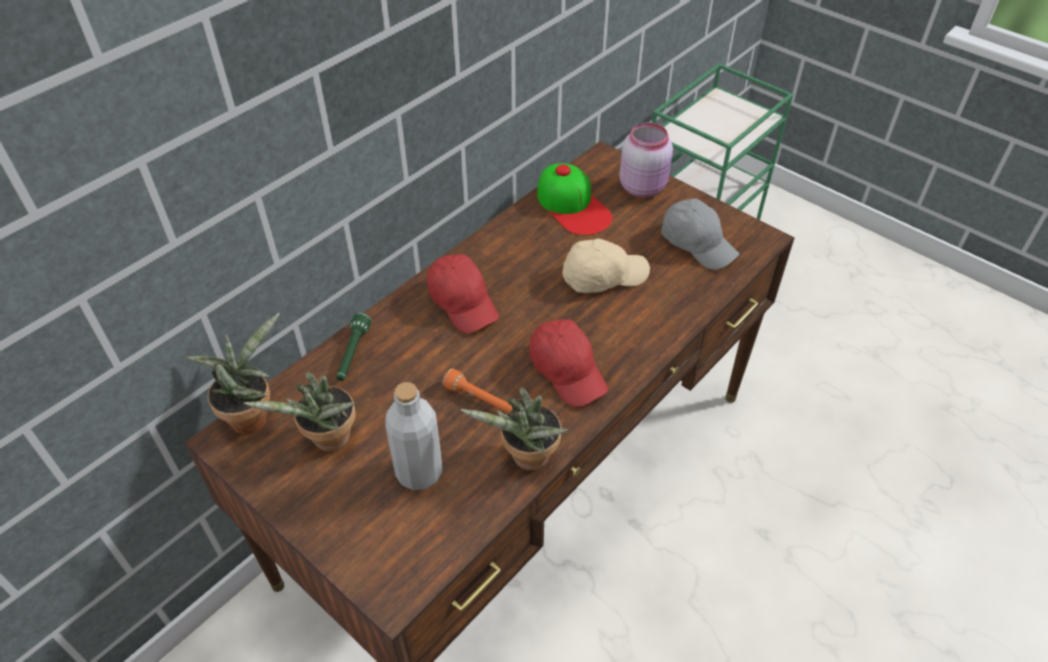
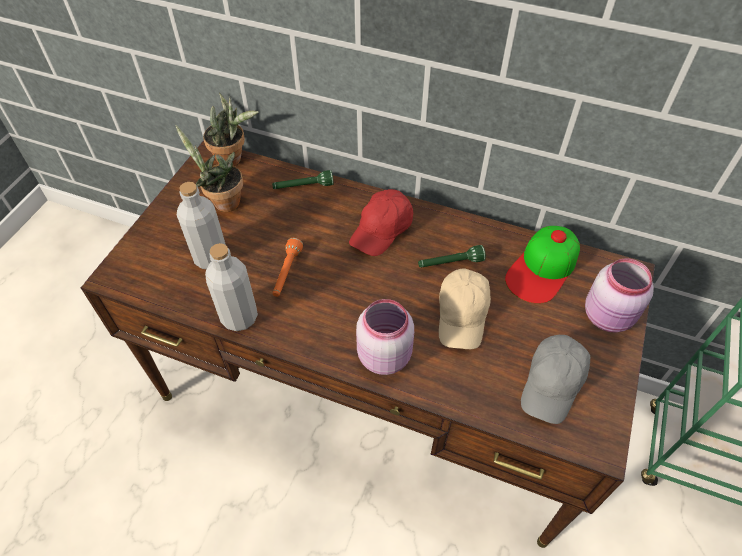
camera: 70 degrees right, 5 degrees up
(526, 460) = (239, 317): potted plant -> grey bottle
(536, 265) = (450, 263): none -> green flashlight
(567, 371) = (338, 319): red cap -> none
(603, 276) = (462, 315): beige cap -> beige cap turned 45 degrees clockwise
(626, 346) = (384, 355): none -> pink jar

